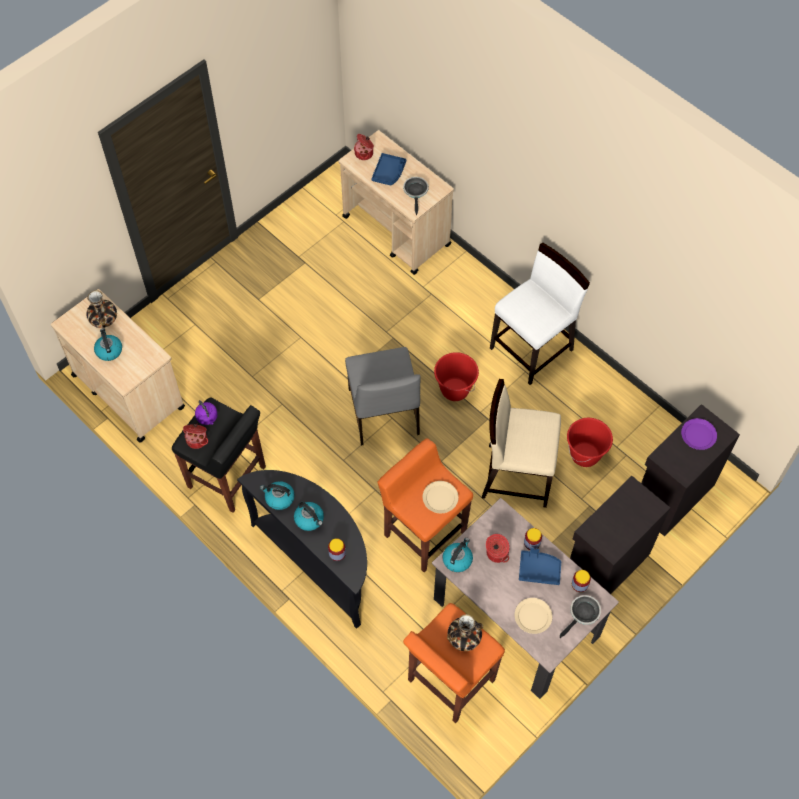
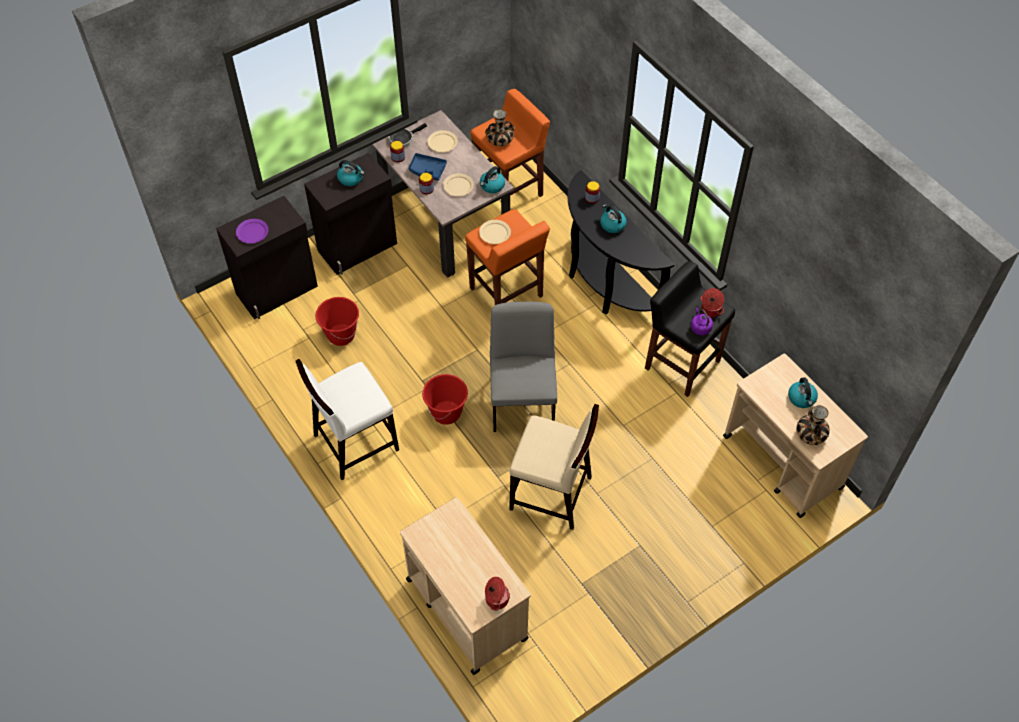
camera: 170 degrees left, 5 degrees down
(279, 498) = (637, 244): kettle -> kettle (351, 178)
(389, 173) = (471, 565): blue tray -> none
(416, 192) = (445, 533): frying pan -> none
(496, 553) = (458, 186): cooking pot -> beige plate
(516, 474) = (410, 328): beige chair -> beige chair (551, 494)

